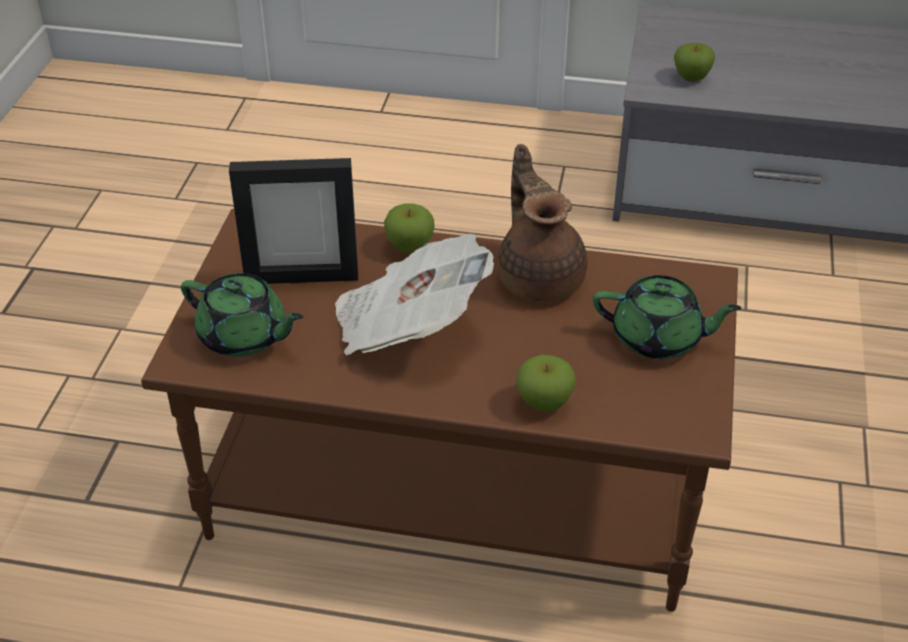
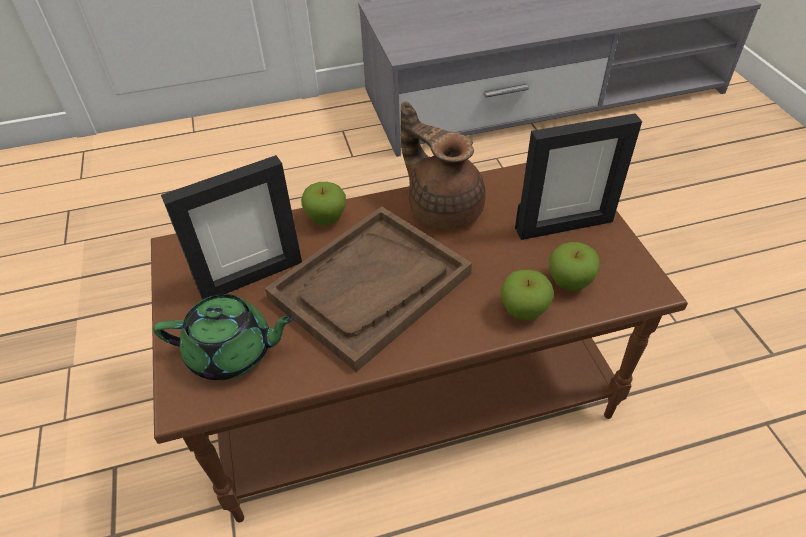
camera: 25 degrees left, 5 degrees up
(408, 326) = (370, 287): newspaper -> brown tray
(658, 338) = (563, 225): green teapot -> picture frame
(691, 78) = (426, 40): apple -> apple (569, 283)

